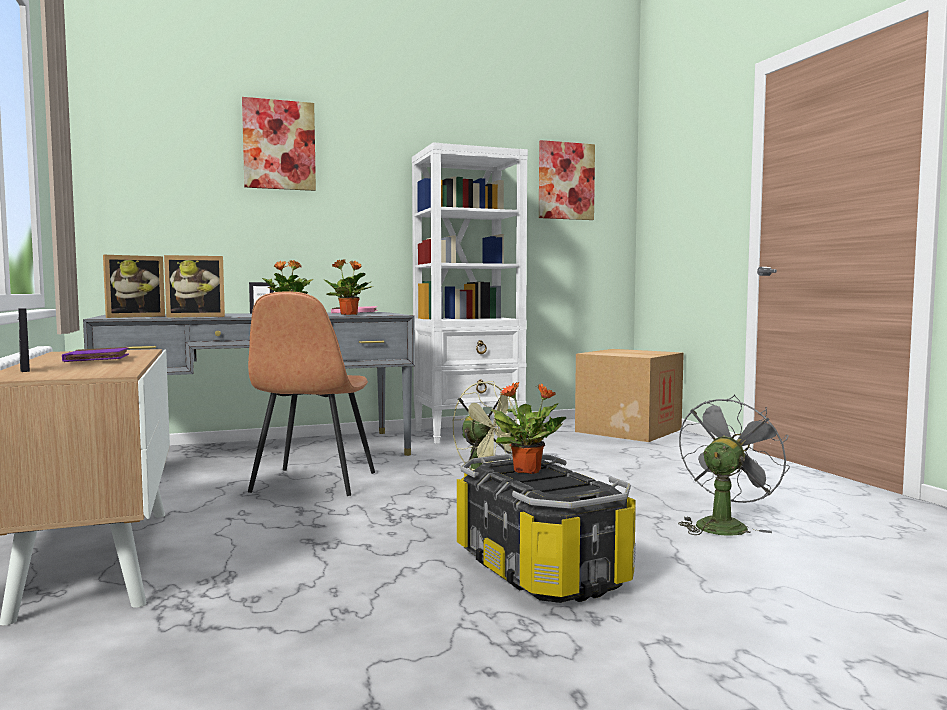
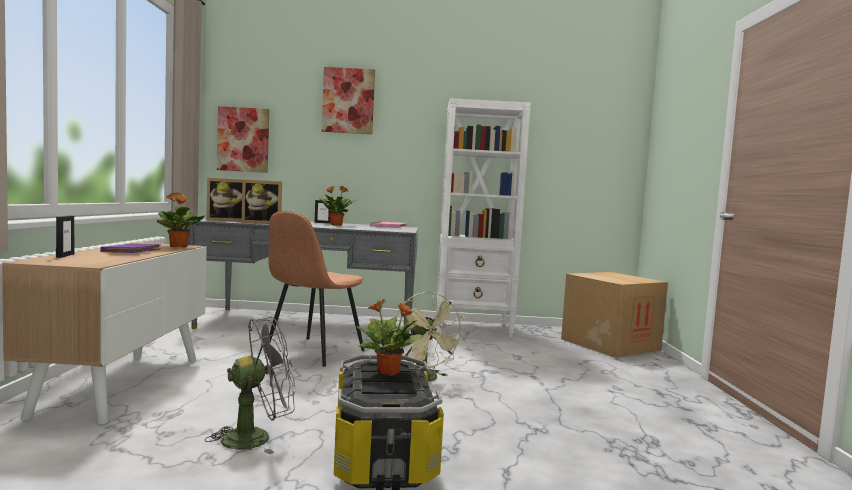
camera: 20 degrees right, 0 degrees up
(349, 314) = (373, 228): potted plant -> potted plant (178, 246)
(566, 181) = (580, 127): picture -> picture (243, 139)
(724, 525) = (588, 448): grey fan -> grey fan (256, 437)

